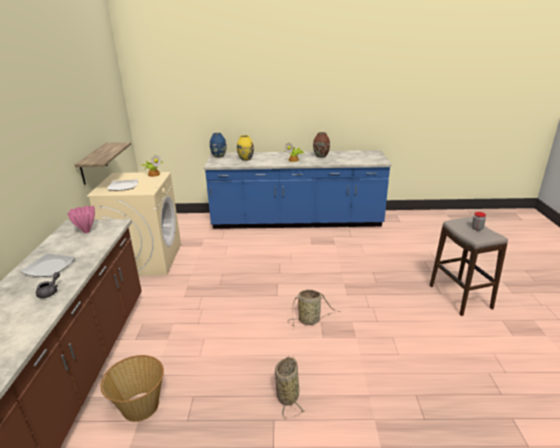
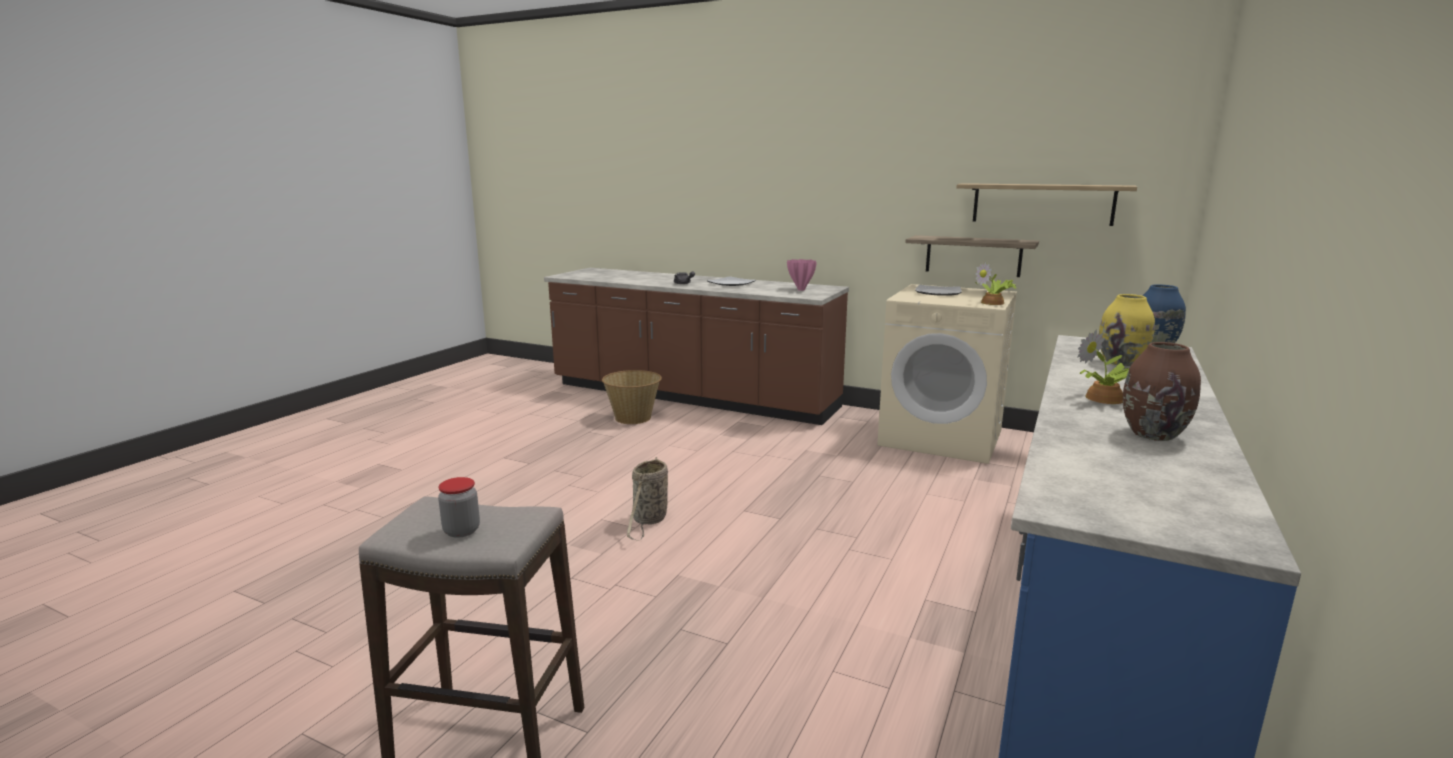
camera: 115 degrees right, 10 degrees down
(101, 122) = (1042, 204): none -> shelf
(288, 395) = (546, 475): basket -> none

